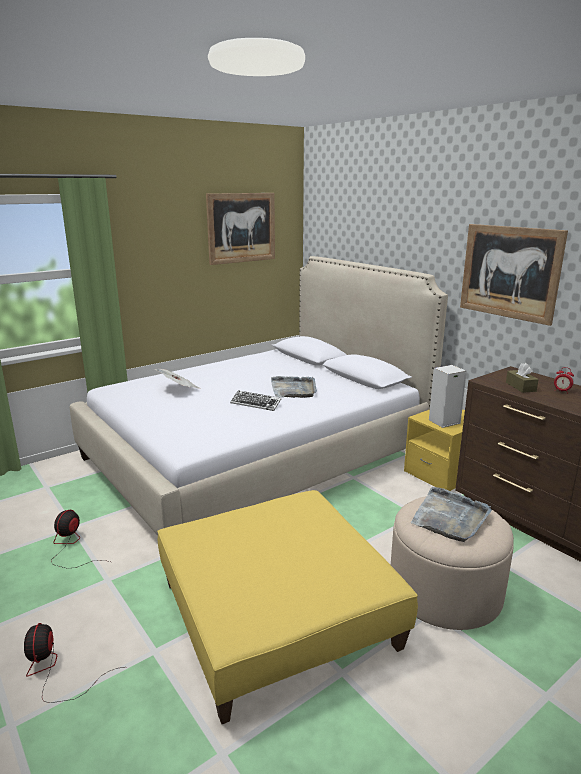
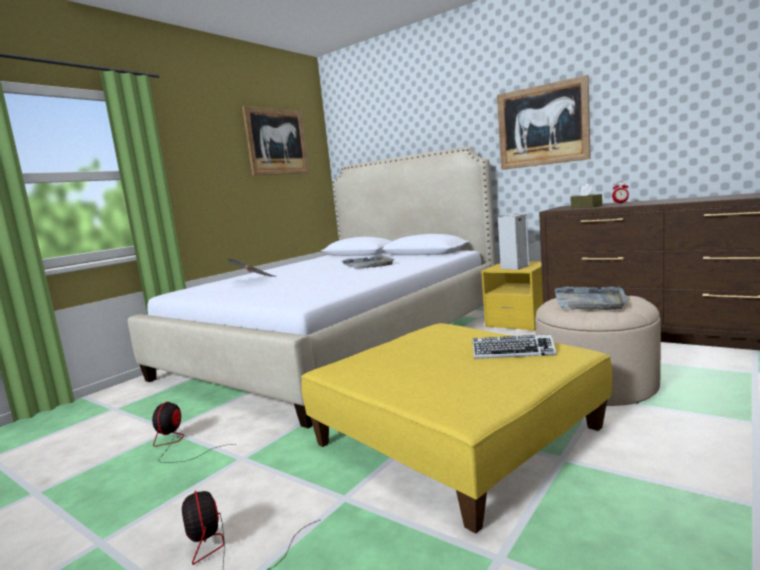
camera: 15 degrees left, 10 degrees down
(255, 404) = (342, 274): keyboard -> keyboard (513, 352)

